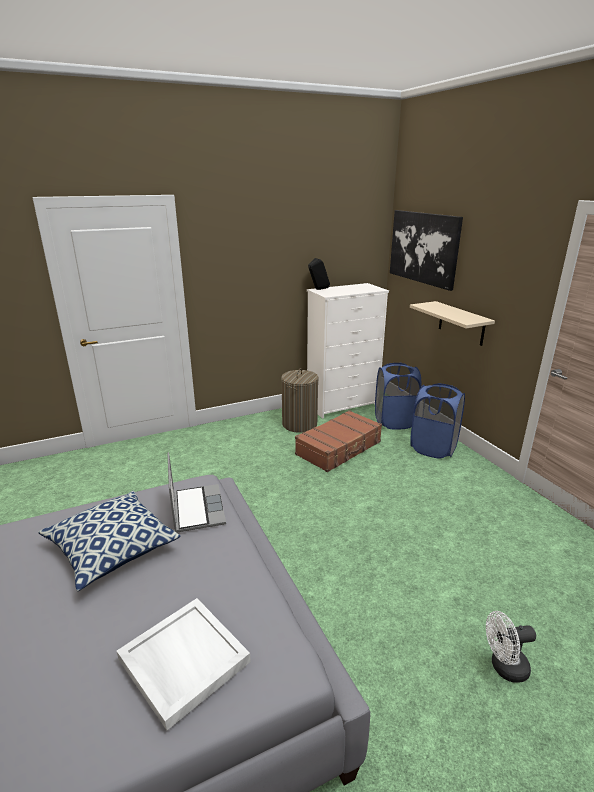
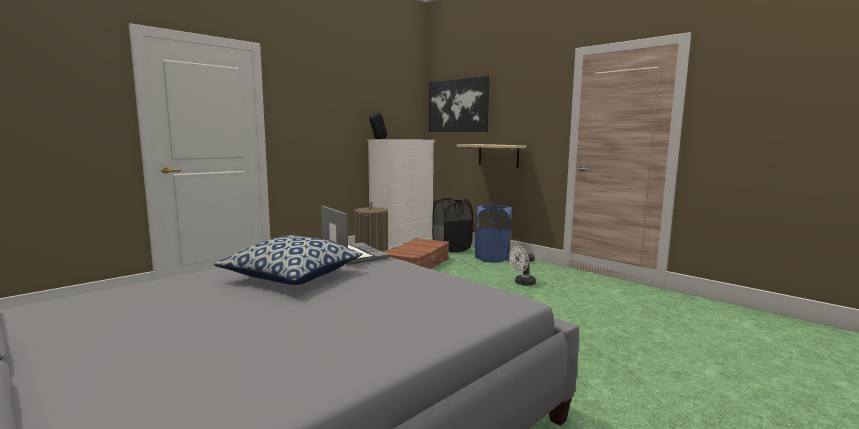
camera: 20 degrees left, 15 degrees down
(183, 660) = (425, 305): white tray -> none
(394, 421) = (451, 249): blue laundry basket -> black laundry basket
(504, 667) = (625, 348): white fan -> white fan (522, 283)

